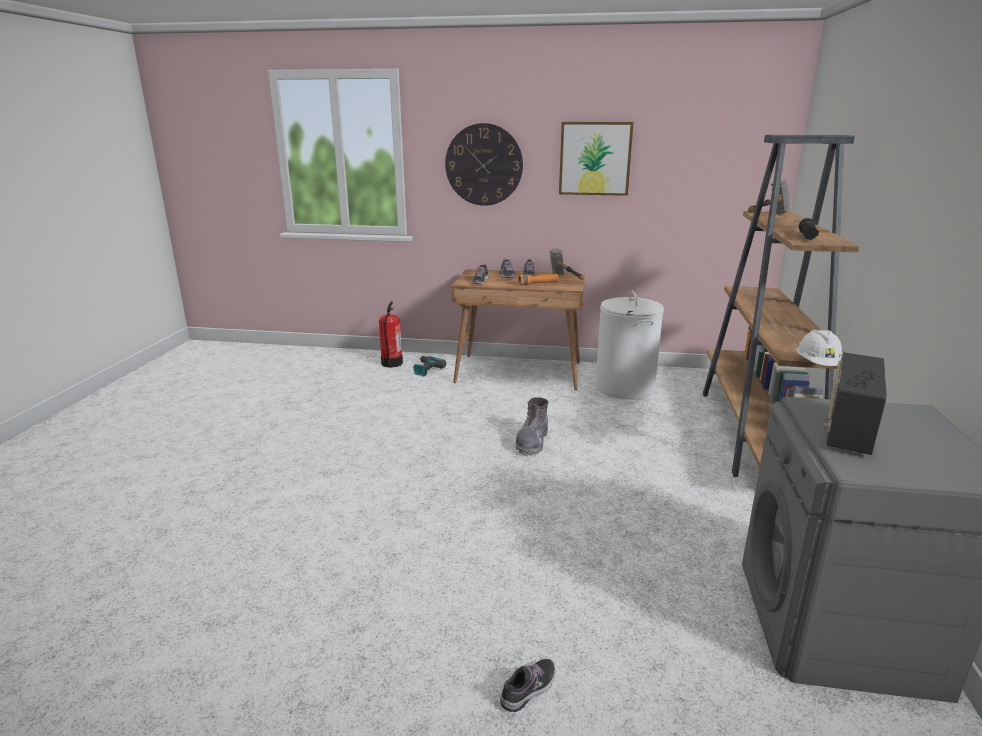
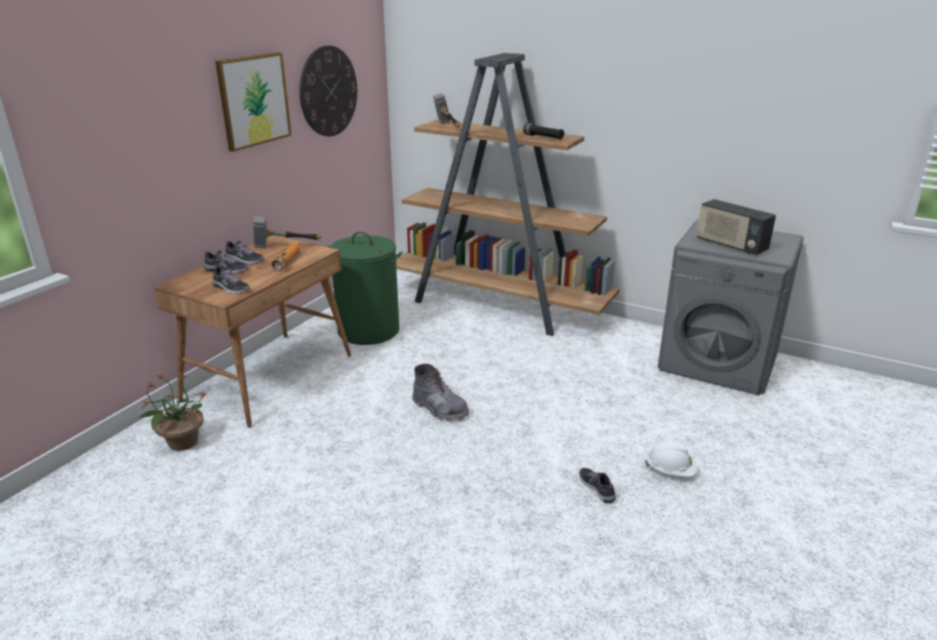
camera: 70 degrees left, 5 degrees up
(391, 363) = (121, 469): fire extinguisher -> none
(426, 370) = (182, 442): power drill -> potted plant
(484, 165) = (139, 135): wall clock -> wall clock (328, 91)
(529, 689) = (772, 494): shoe -> shoe (597, 488)
(625, 387) = (369, 330): white laundry basket -> green laundry basket
(818, 365) = (605, 225): white hard hat -> white hard hat (670, 471)

